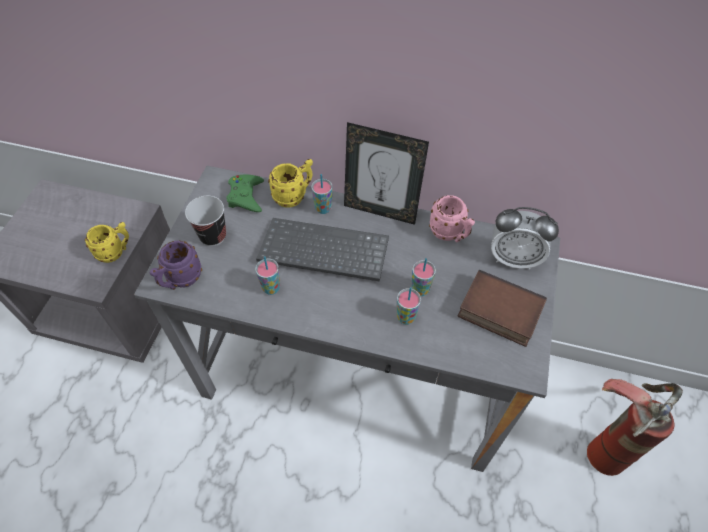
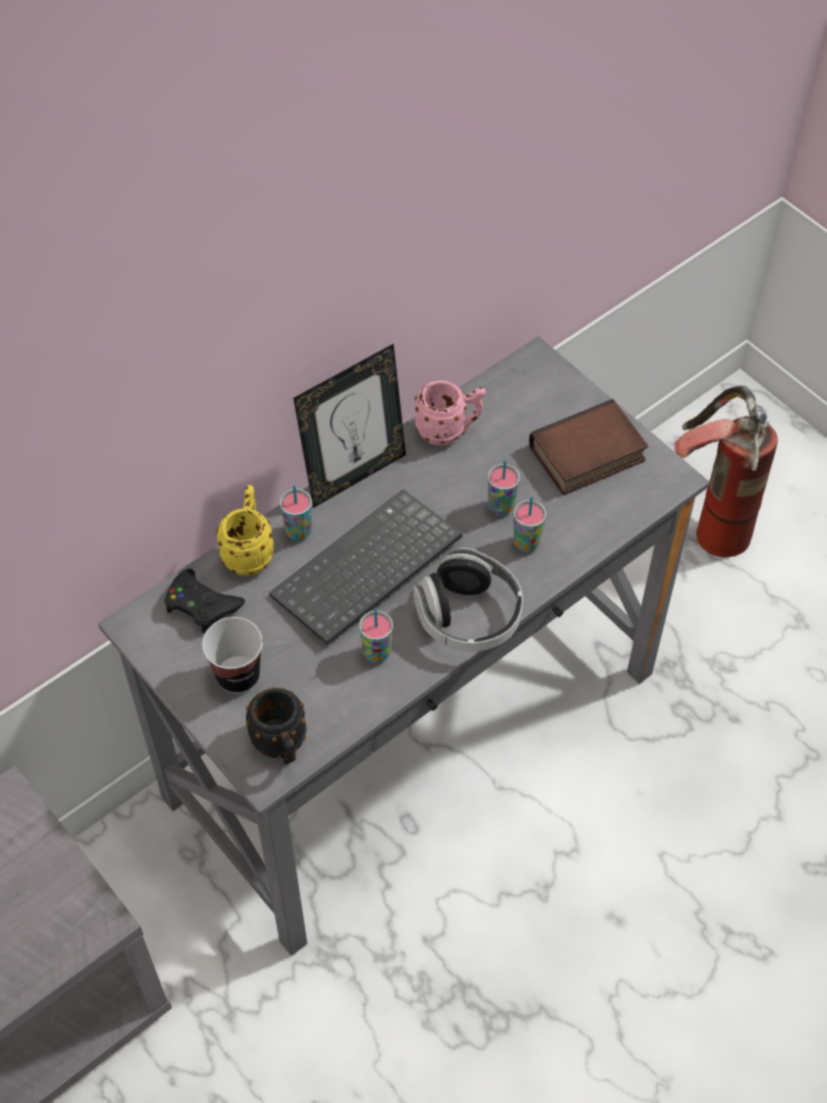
camera: 55 degrees left, 0 degrees up
(115, 252) = (58, 866): yellow mug -> none
(180, 280) = (282, 747): purple mug -> black mug
(246, 196) = (201, 605): green game controller -> black game controller
(329, 318) = (468, 616): none -> headphones
(513, 258) = (531, 395): alarm clock -> none

